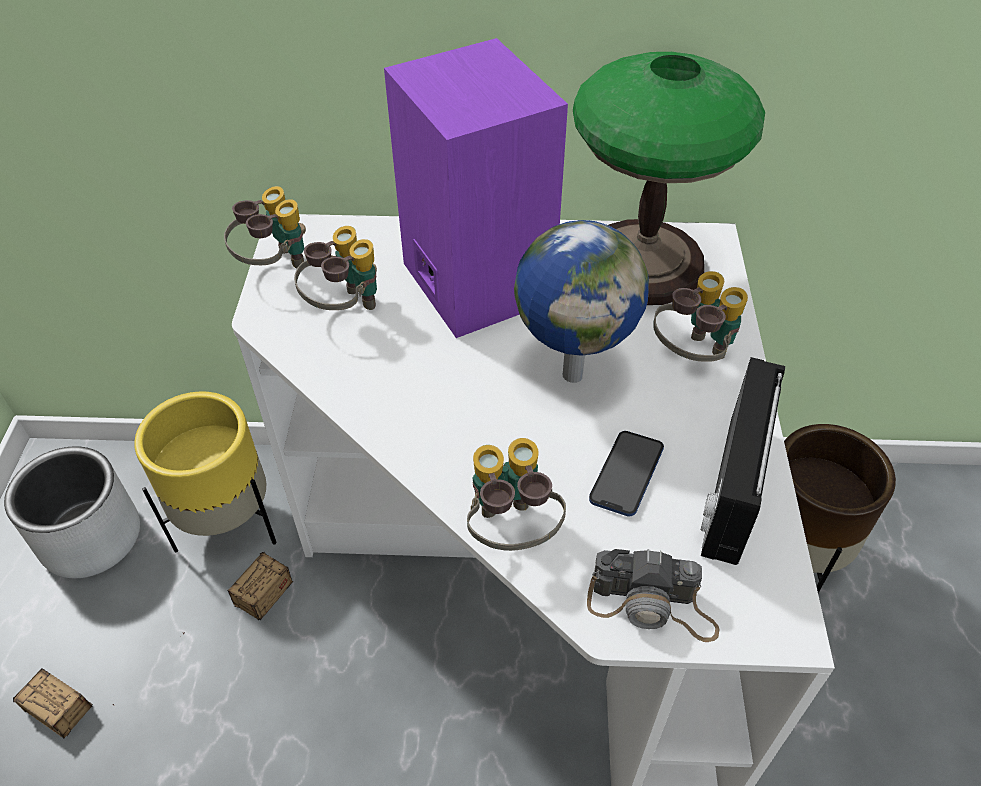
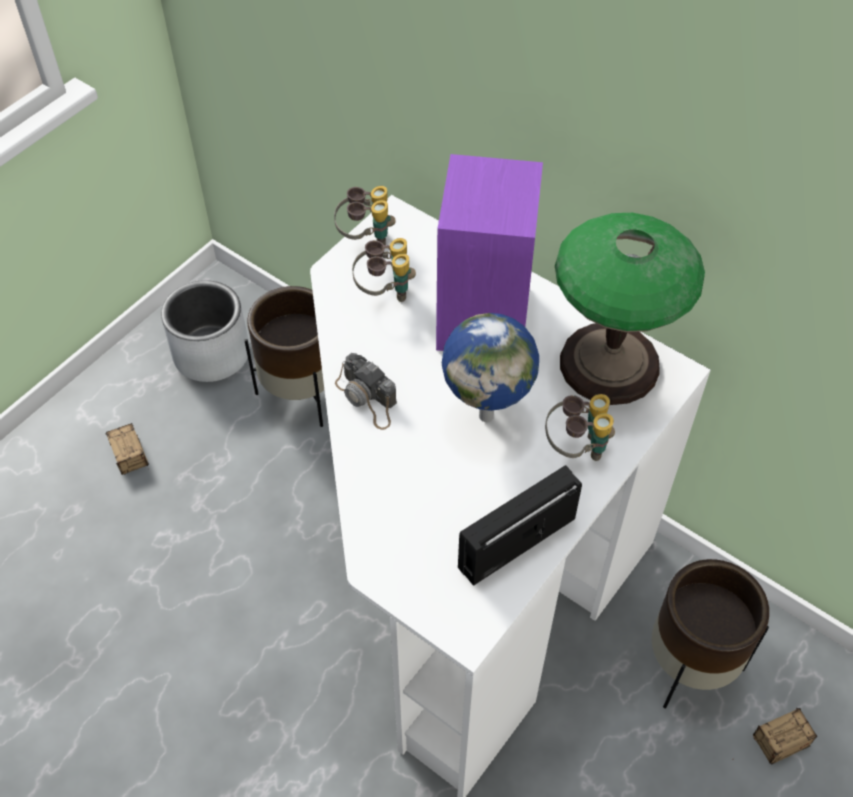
camera: 35 degrees right, 5 degrees up
(228, 522) = (302, 393): yellow planter -> brown planter
(240, 620) = (265, 465): storage box -> storage box (753, 753)
(511, 530) = (365, 487): binoculars -> none
(626, 474) = (460, 496): phone -> none
(652, 606) = (404, 576): camera -> camera (367, 398)

